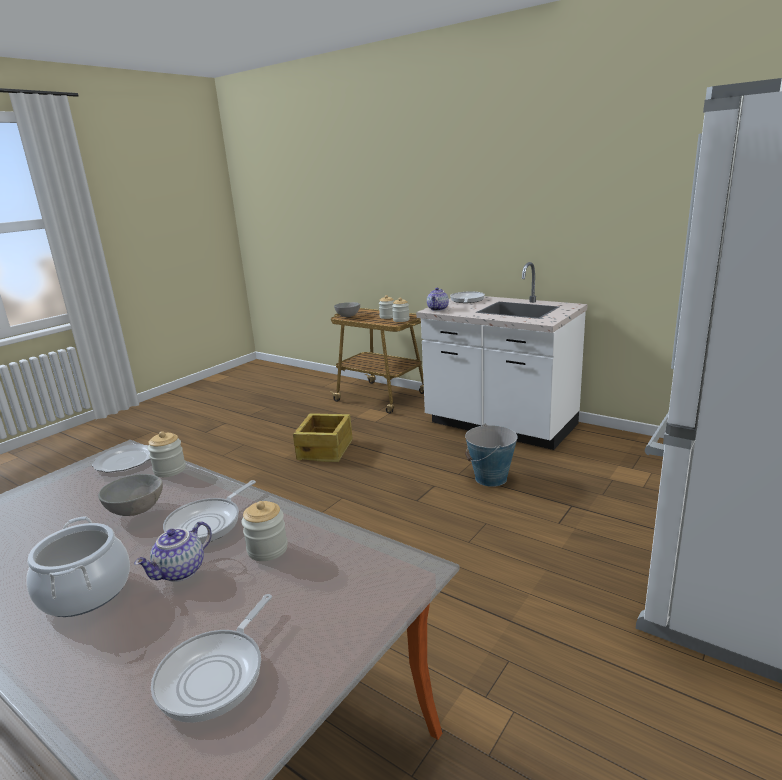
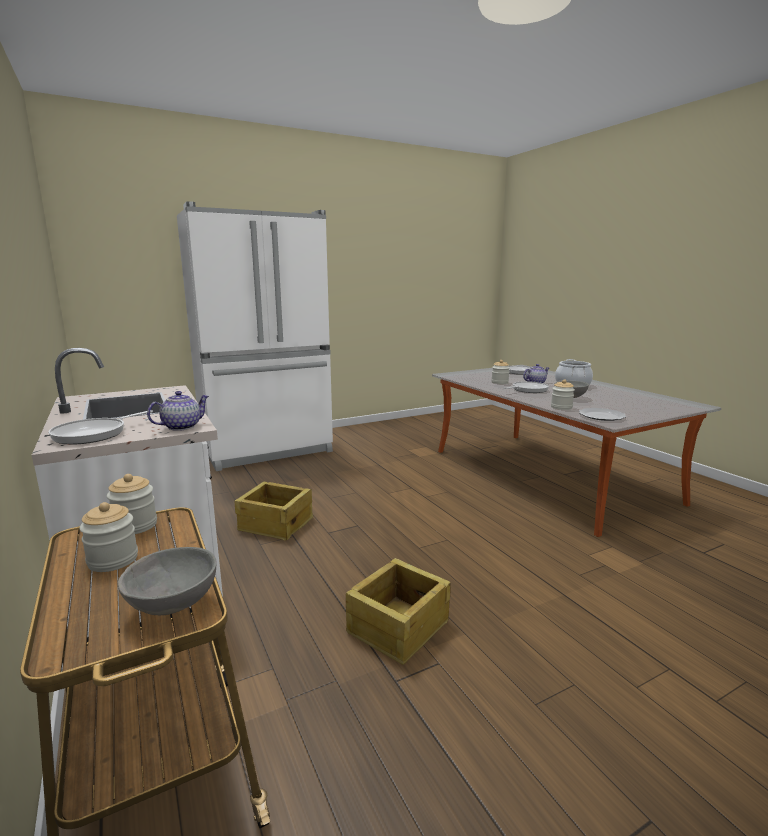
camera: 155 degrees left, 5 degrees down
(491, 478) = (275, 523): bucket -> crate

